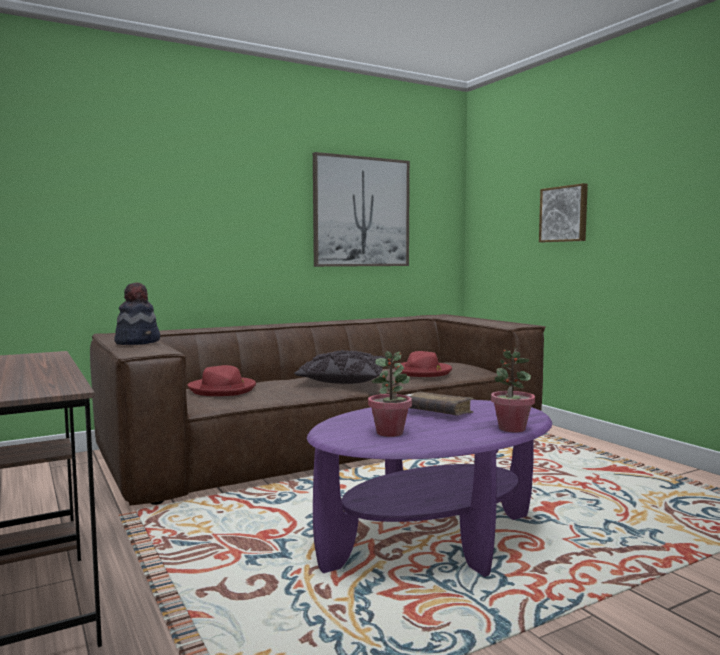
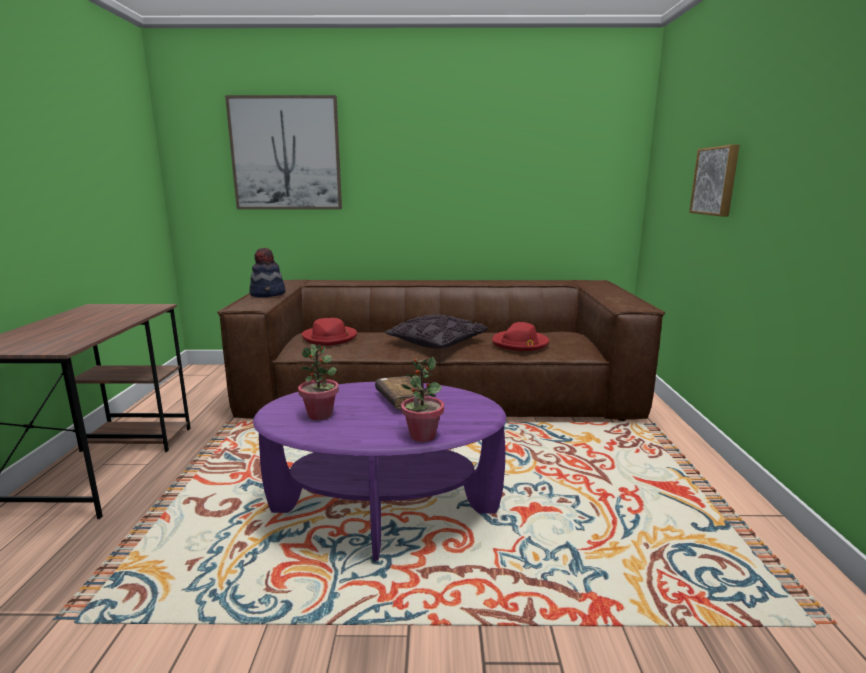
camera: 30 degrees right, 10 degrees up
(361, 212) = (516, 175): picture -> picture (286, 154)

